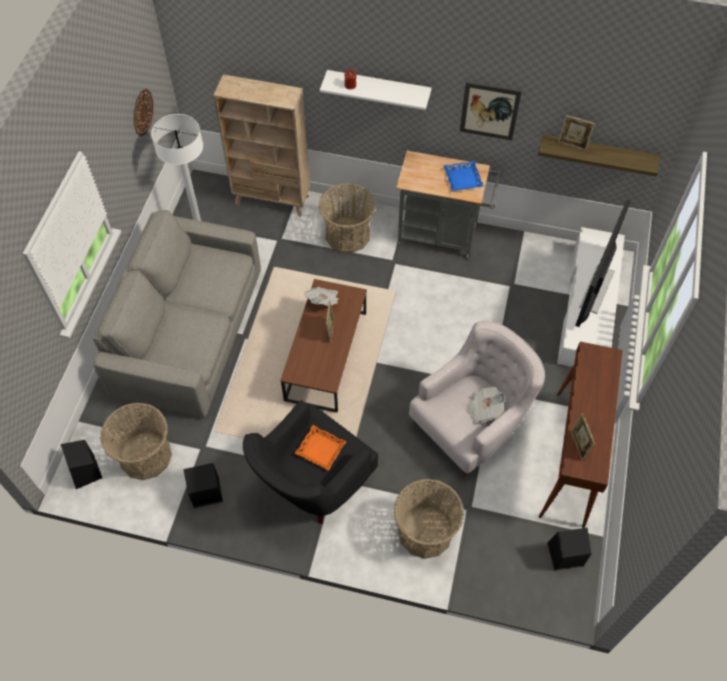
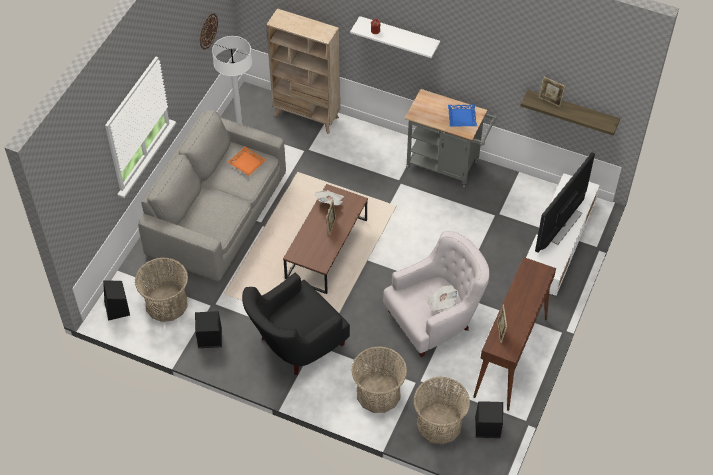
camera: 10 degrees right, 5 degrees down
(320, 449) = (304, 313): orange tray -> orange tray (246, 163)
(347, 235) = (365, 154): basket -> basket (439, 424)
(489, 111) = (485, 65): picture -> none

